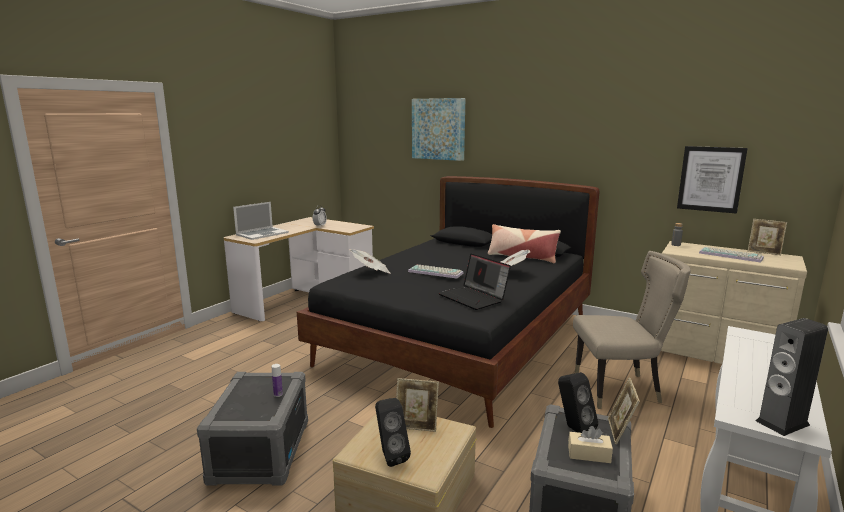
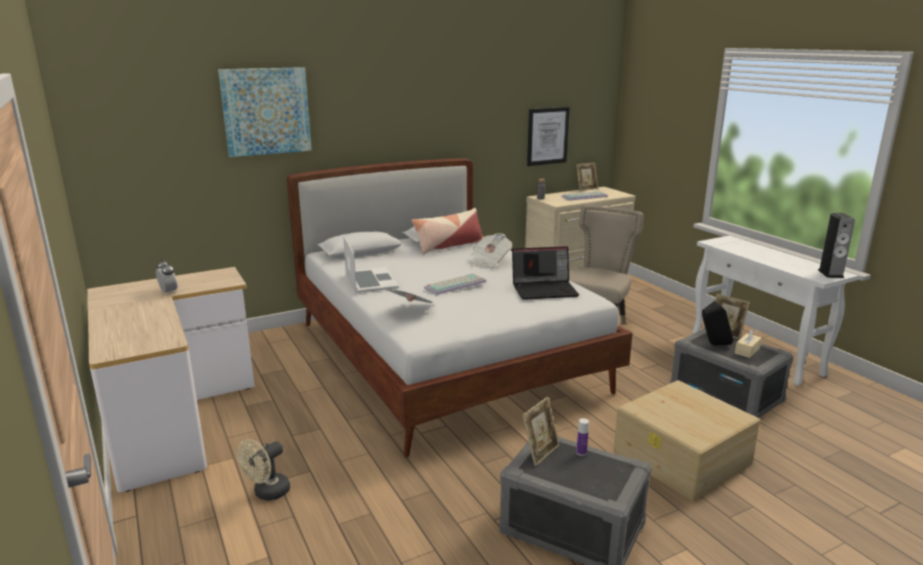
camera: 60 degrees left, 5 degrees up
(248, 342) = (267, 493): none -> beige fan
(262, 233) = (132, 333): laptop -> laptop (370, 280)
(389, 456) = (708, 425): black speaker -> none
(416, 425) = (666, 402): picture frame -> picture frame (540, 452)
(461, 341) = (445, 357): black bed -> white bed

